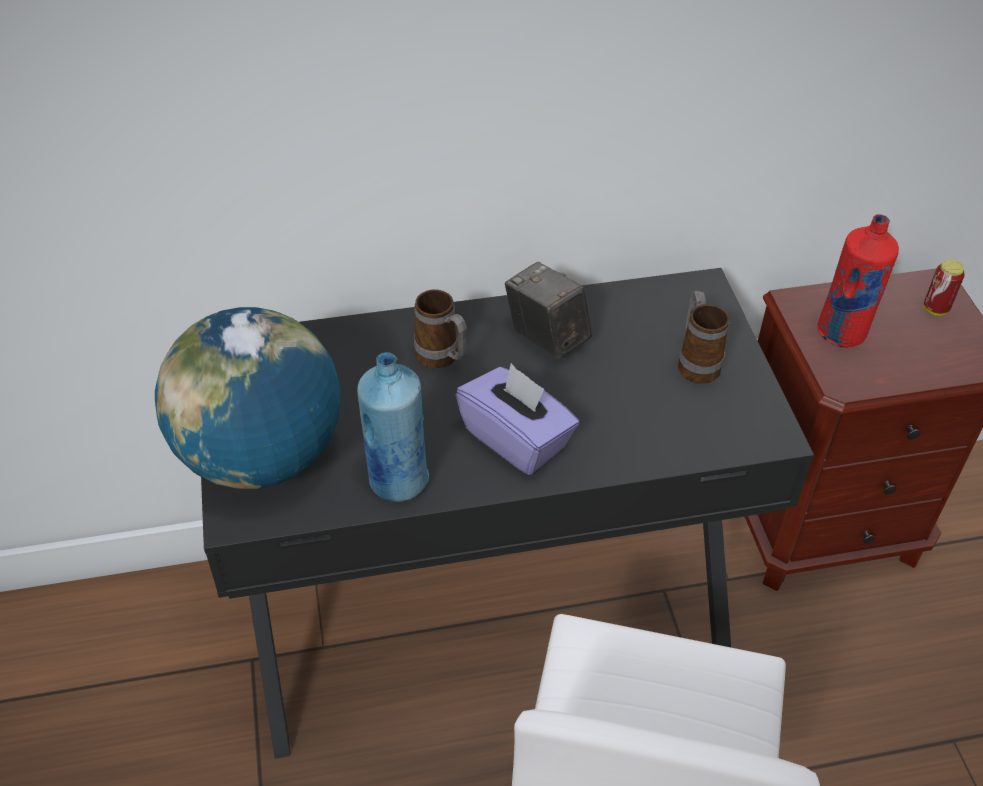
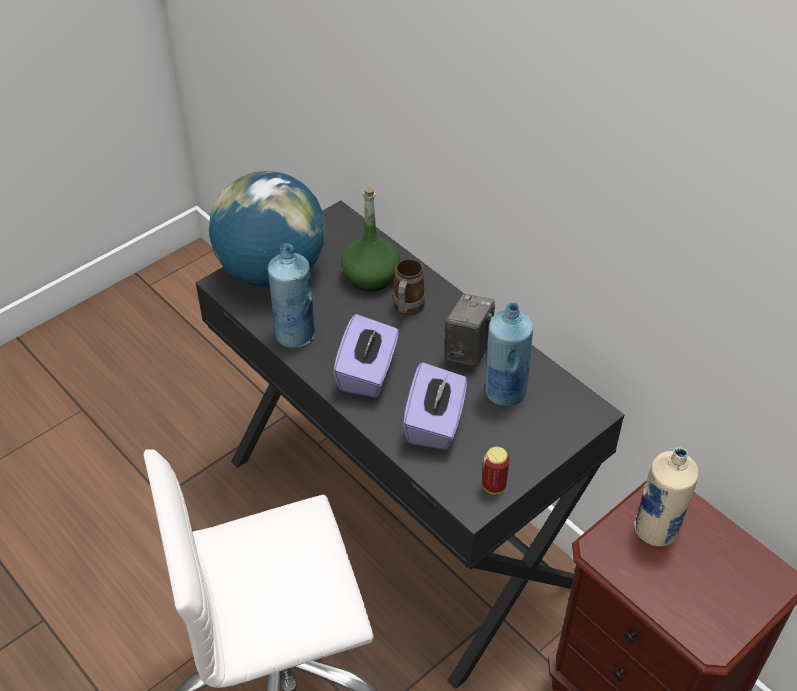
camera: 60 degrees right, 0 degrees up
(358, 366) = (371, 276): none -> green bottle
(631, 338) = (504, 392): none -> blue bottle
(637, 414) = (435, 423): none -> purple tissue box
(696, 362) = (510, 436): mug -> none
(842, 333) = (656, 530): red bottle -> beige bottle
(935, 309) = (743, 586): can -> can (493, 486)

